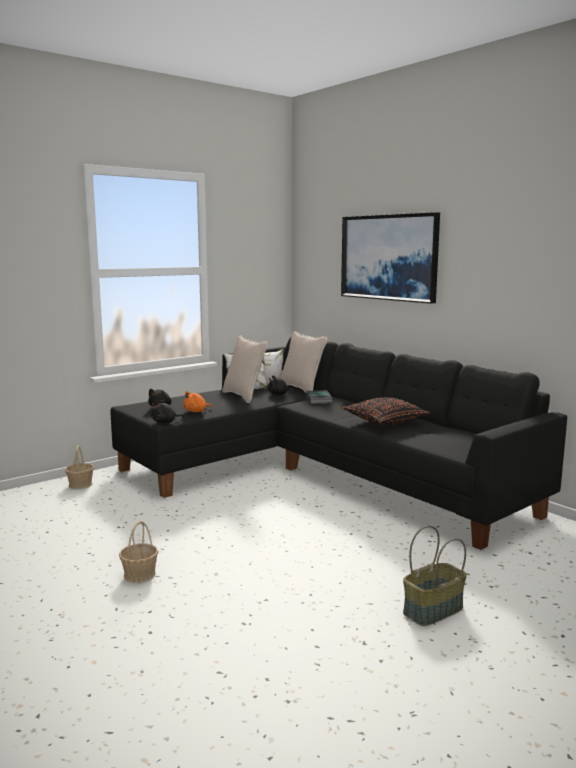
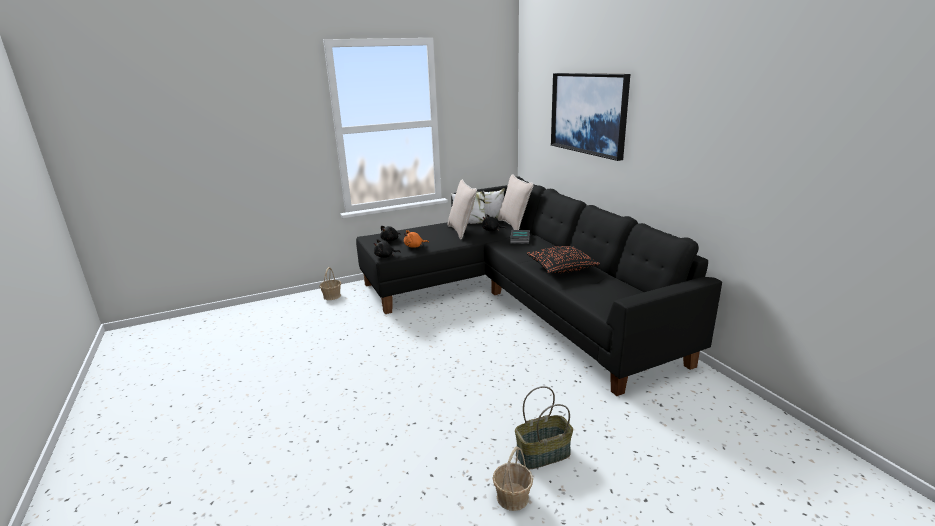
camera: 15 degrees right, 10 degrees up
(139, 575) = (334, 386): basket -> basket (512, 497)

